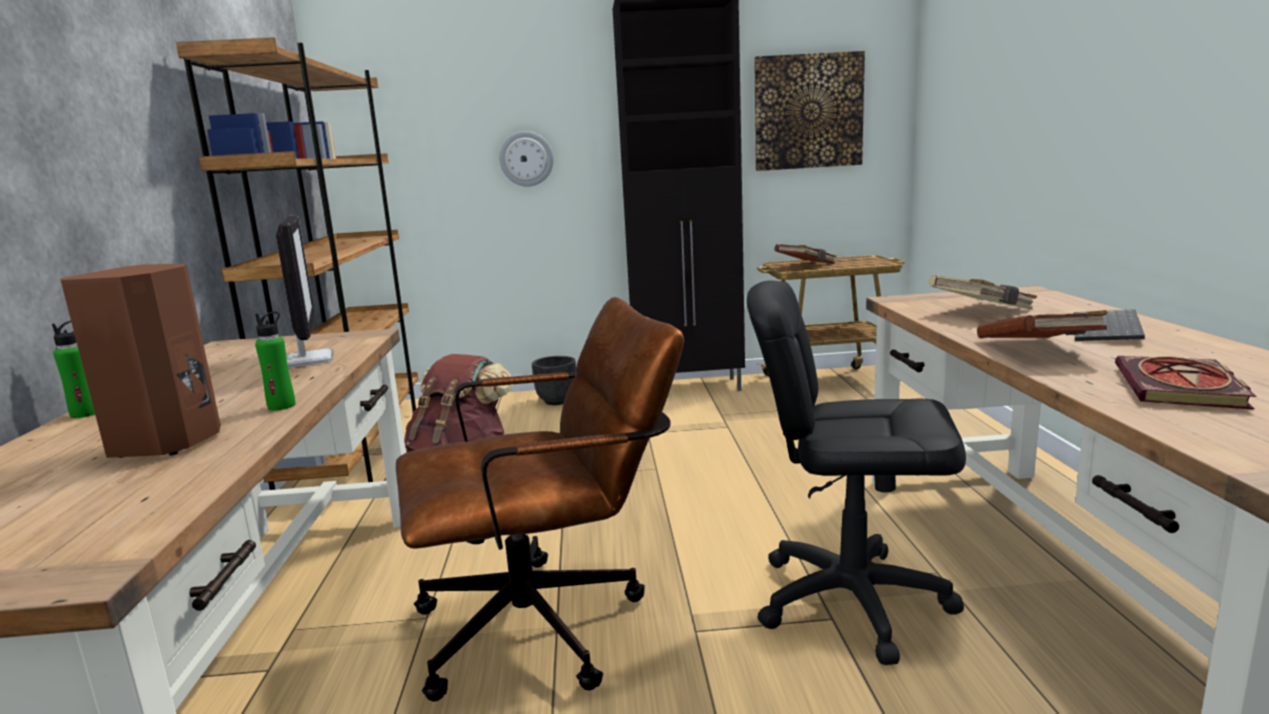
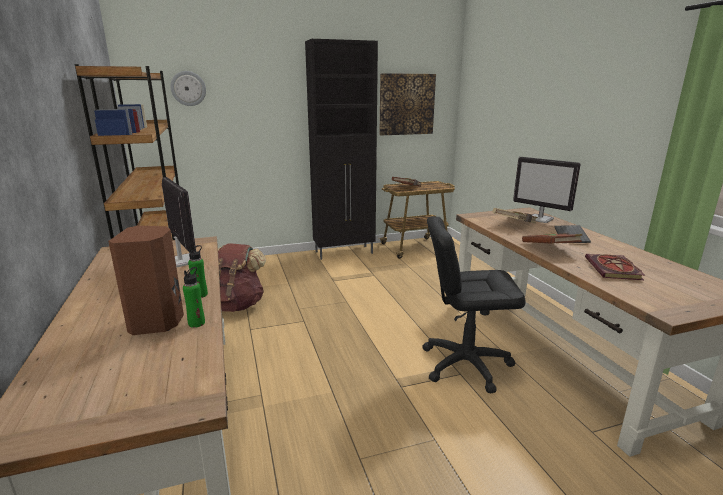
camera: 15 degrees left, 5 degrees up
(86, 414) = (77, 305): green bottle -> green bottle (196, 323)
(526, 159) = (253, 124): wall clock -> wall clock (188, 88)
(550, 623) = (328, 390): brown office chair -> none
(557, 401) = (273, 263): black planter -> none
(1049, 303) = (540, 219): none -> monitor

